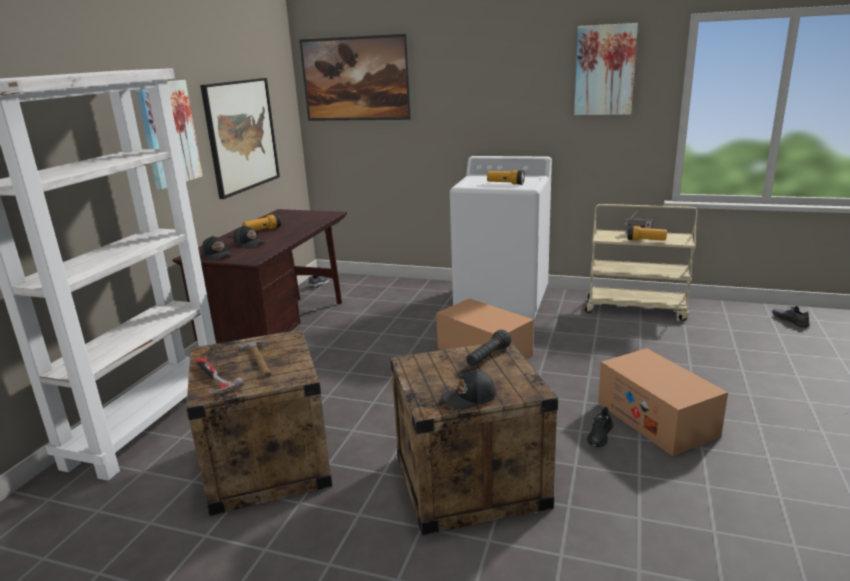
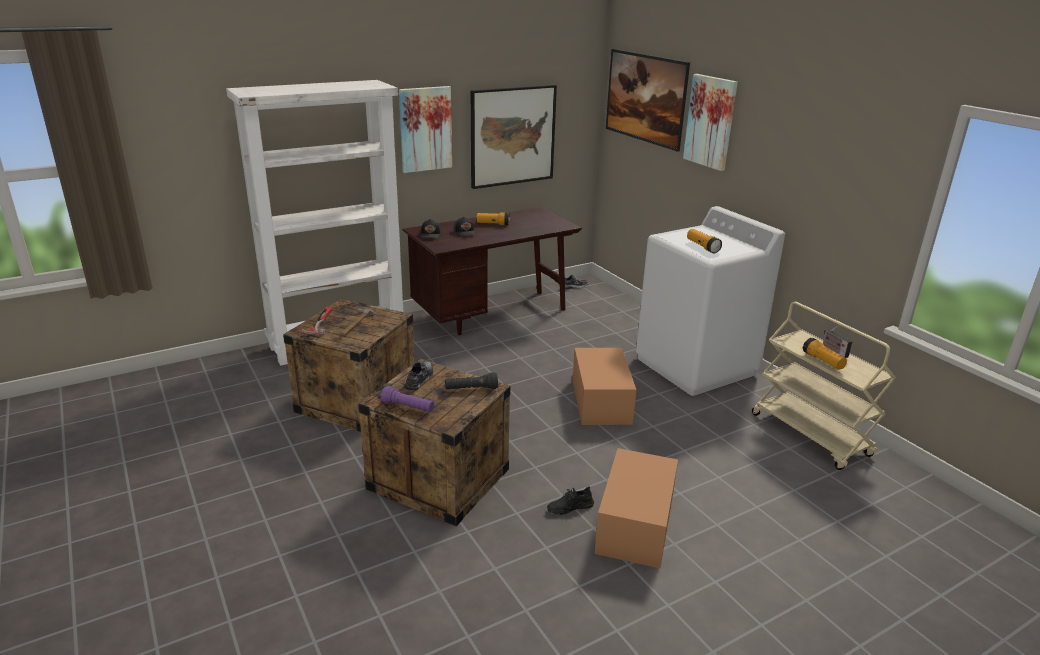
camera: 40 degrees right, 5 degrees up
(469, 398) = (408, 407): black cap -> purple flashlight
(604, 70) = (856, 149): picture -> picture (710, 122)
(790, 320) = (971, 534): grey shoe -> grey shoe (420, 379)

